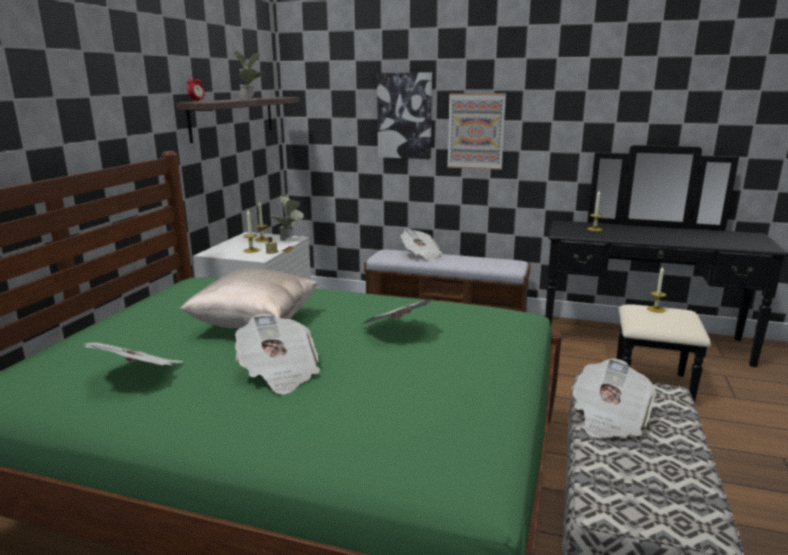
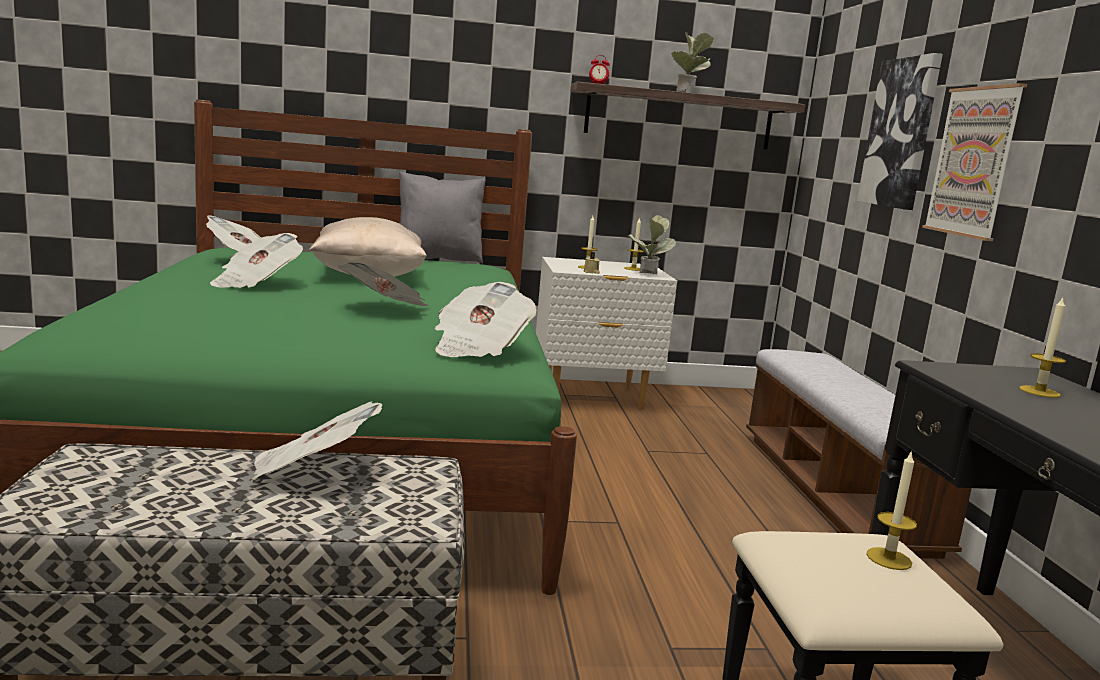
camera: 65 degrees right, 5 degrees down
(154, 291) = (438, 258): none -> grey pillow
(421, 255) = (831, 370): newspaper -> newspaper (479, 347)

